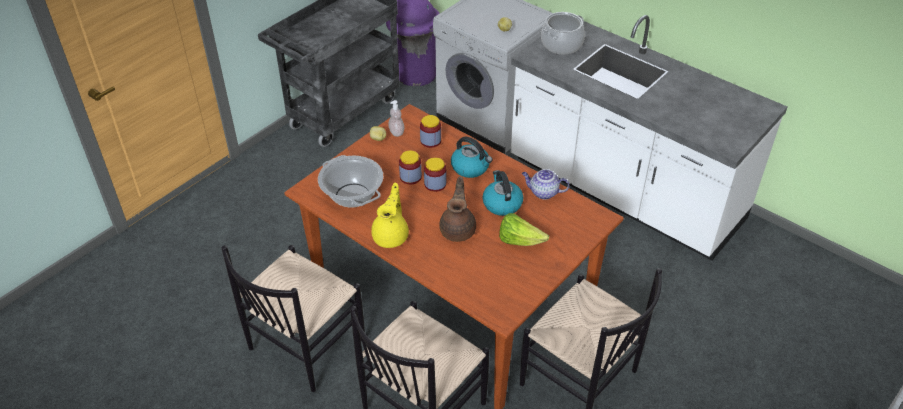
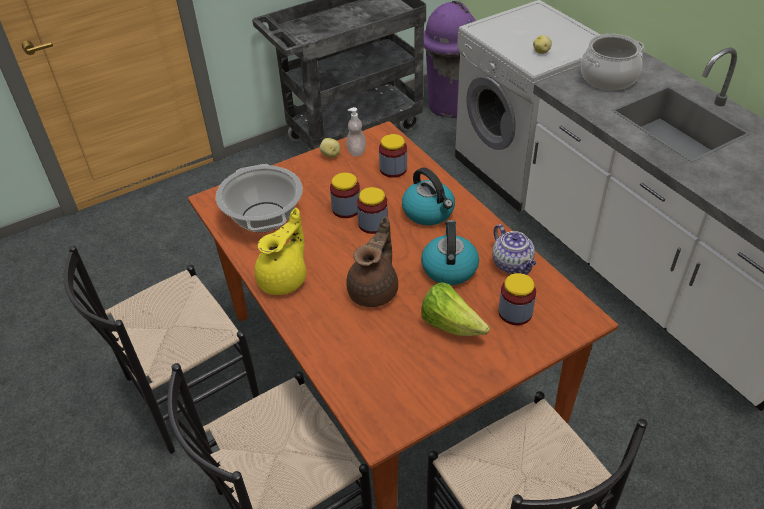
camera: 20 degrees right, 0 degrees up
(543, 192) = (513, 265): teapot -> teapot turned 150 degrees counterclockwise
(557, 224) = (515, 312): none -> jar

